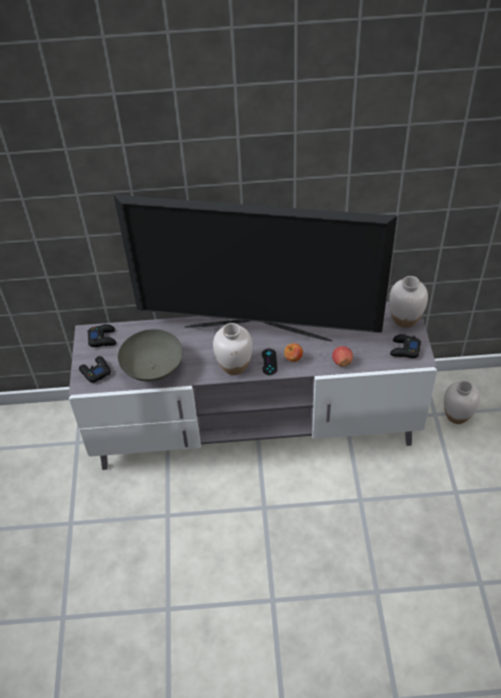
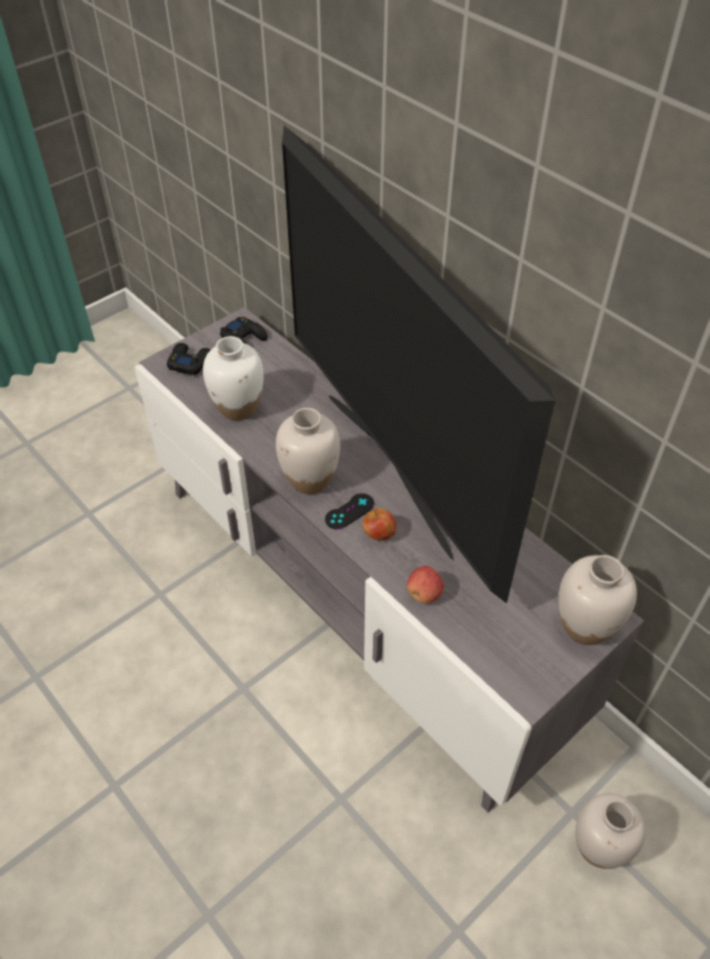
camera: 50 degrees right, 0 degrees up
(154, 368) = (238, 408): grey bowl -> white vase
(404, 349) = (523, 660): black game controller -> none

